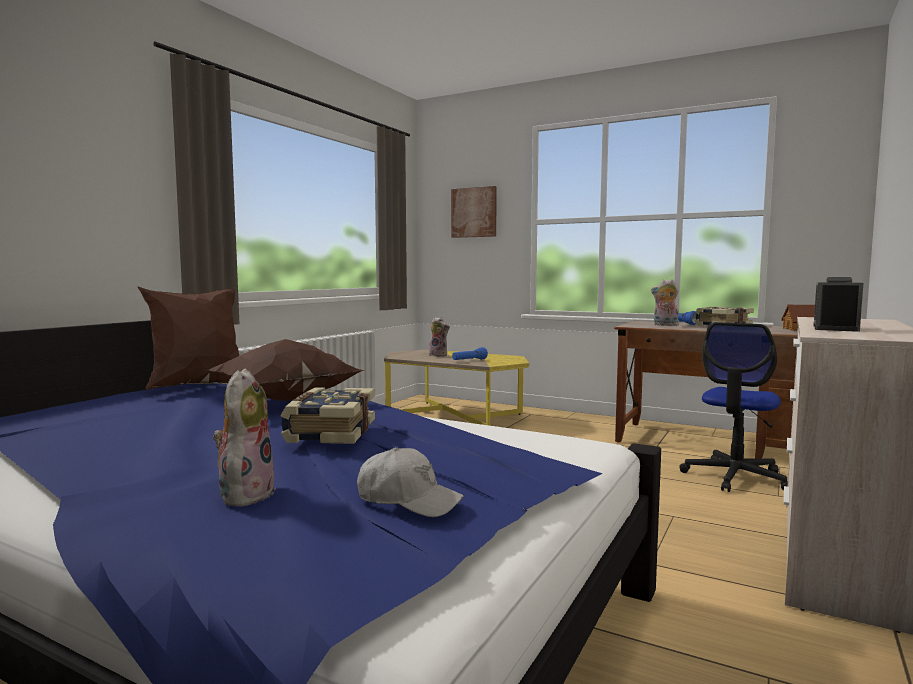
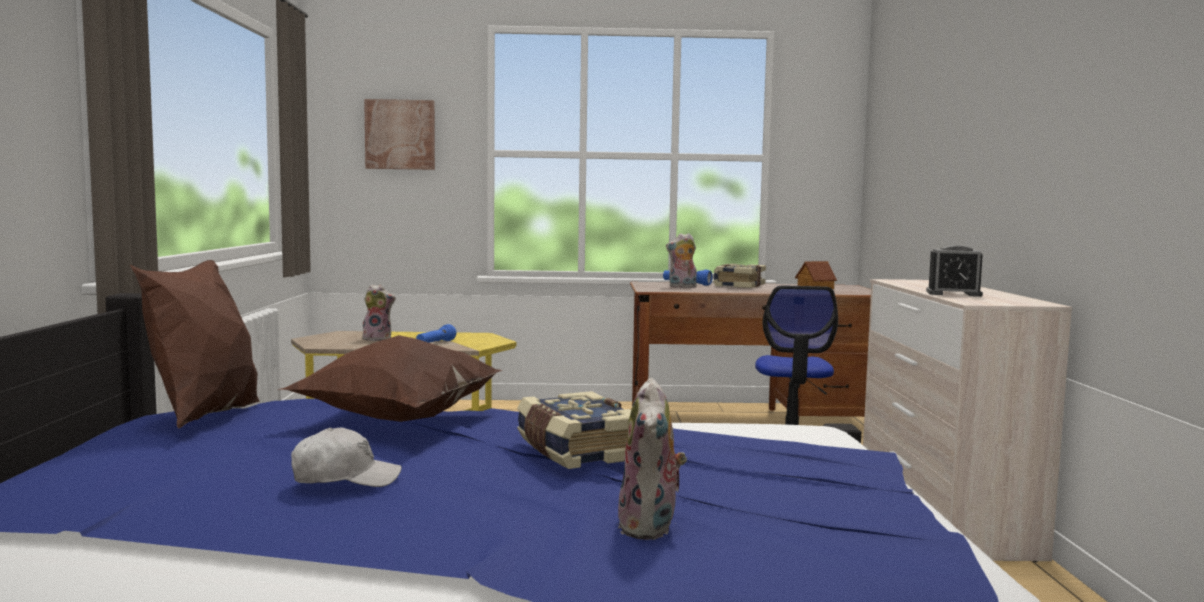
camera: 30 degrees left, 0 degrees up
(245, 494) = (651, 528): plush toy -> plush toy turned 150 degrees counterclockwise
(409, 500) = (822, 502): white cap -> white cap (345, 478)
(835, 328) = (953, 293): alarm clock -> alarm clock turned 75 degrees counterclockwise

